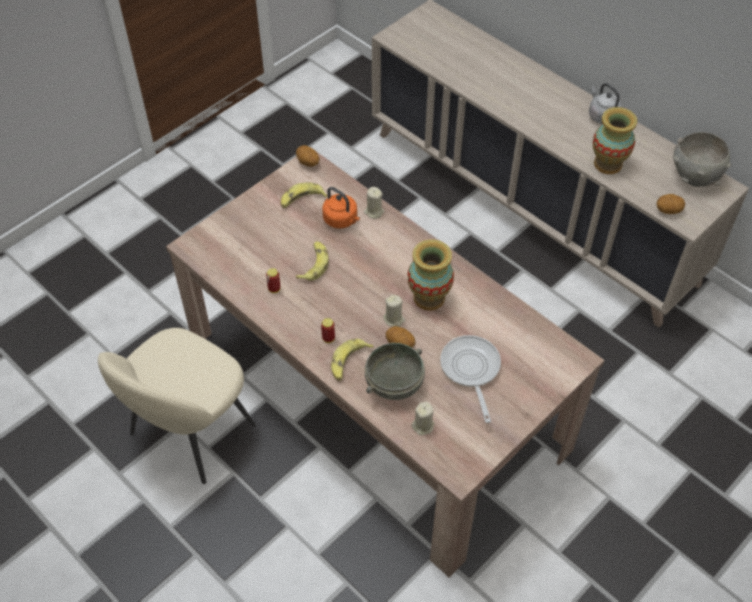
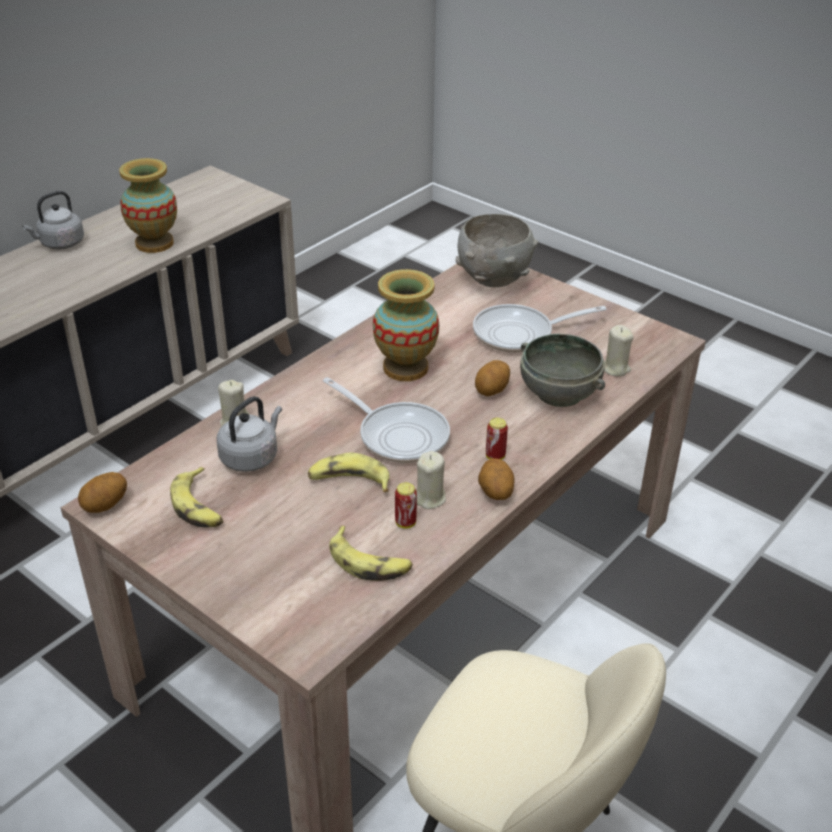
camera: 95 degrees left, 15 degrees down
(341, 220) = (251, 457): orange kettle -> grey kettle
(348, 362) = (533, 434): banana -> banana (369, 562)
(355, 290) = (398, 435): none -> frying pan
(394, 319) = (448, 397): beige candle -> beige candle (429, 498)
(668, 210) = (242, 210): potato -> potato (495, 493)
(694, 177) = (189, 192): grey bowl -> grey bowl (493, 281)

